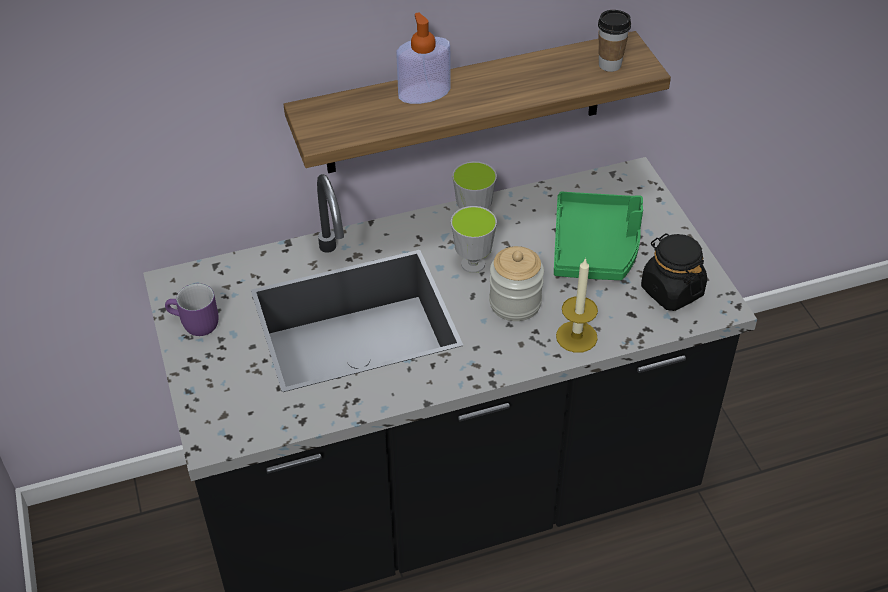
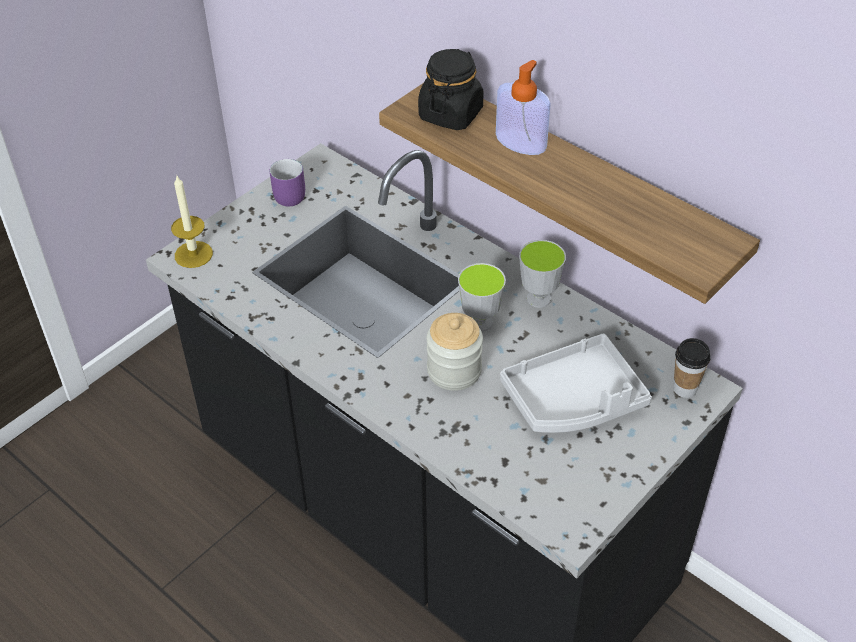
camera: 60 degrees right, 0 degrees up
(576, 336) = (444, 431): candle -> candle (193, 254)
(596, 247) = (574, 400): green tray -> grey tray
(609, 65) = (681, 241): cup -> cup (685, 388)
(671, 291) = (561, 481): black jar -> black jar (450, 114)

